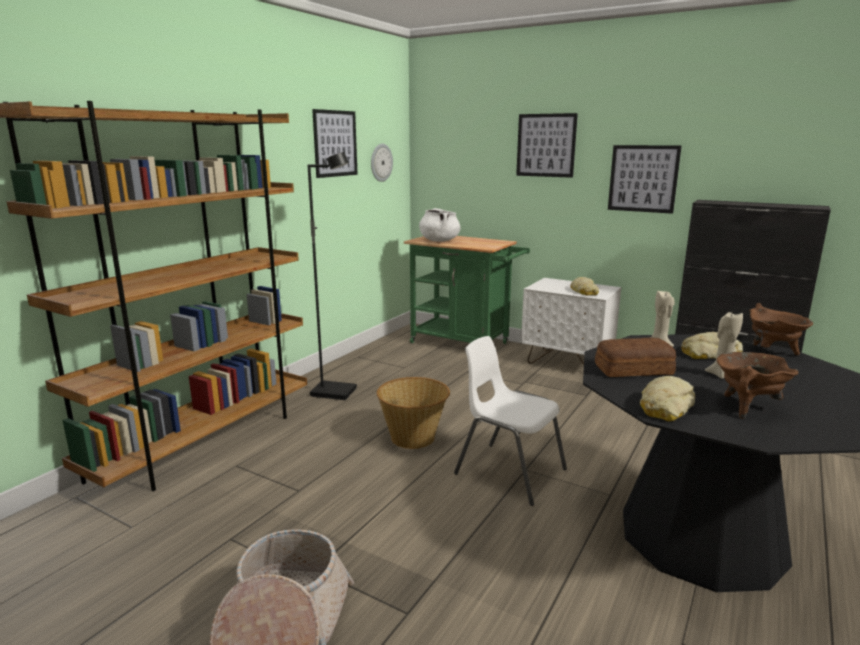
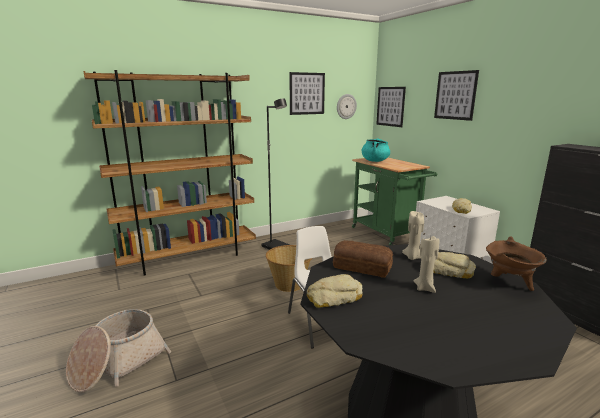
camera: 30 degrees right, 0 degrees up
(439, 241) = (375, 161): white cooking pot -> turquoise cooking pot
(643, 178) = (525, 123): picture -> picture (390, 106)
(747, 407) = (397, 316): brown cooking pot -> none

